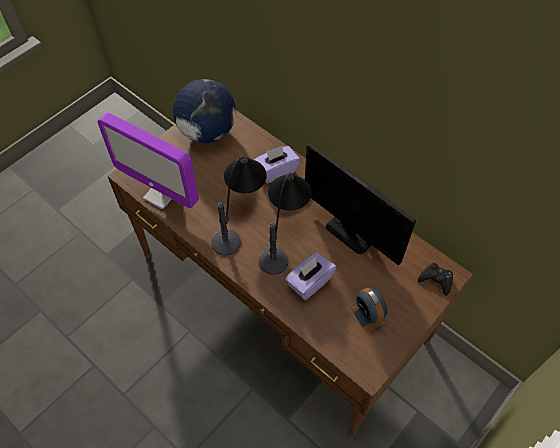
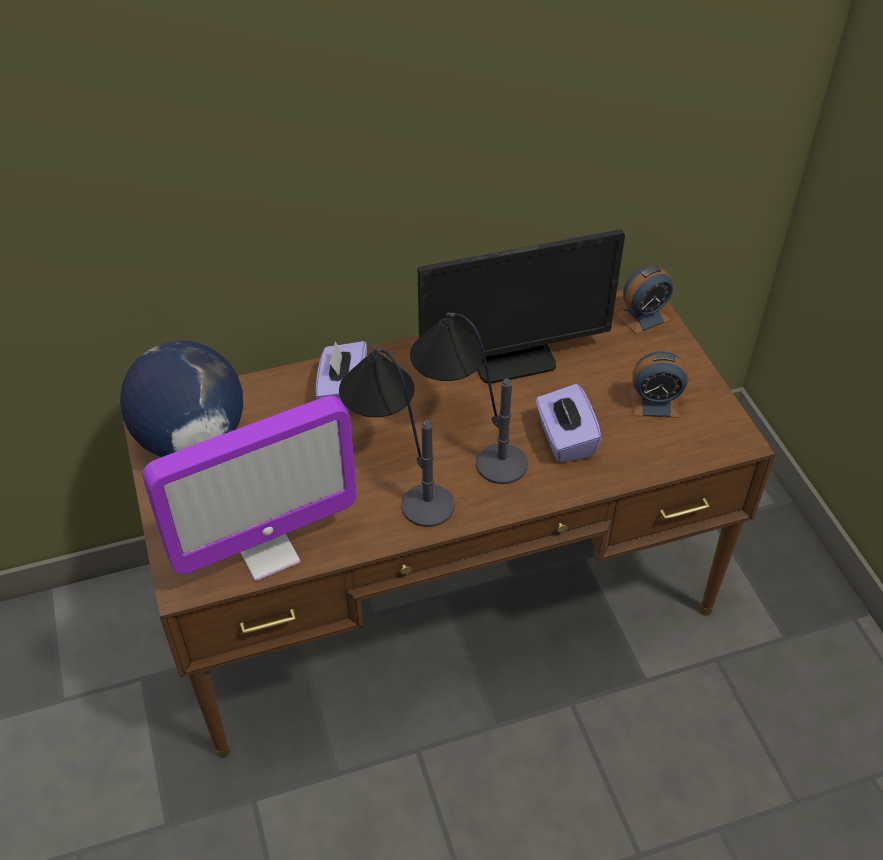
camera: 60 degrees left, 10 degrees down
(436, 280) = (643, 317): black game controller -> alarm clock

